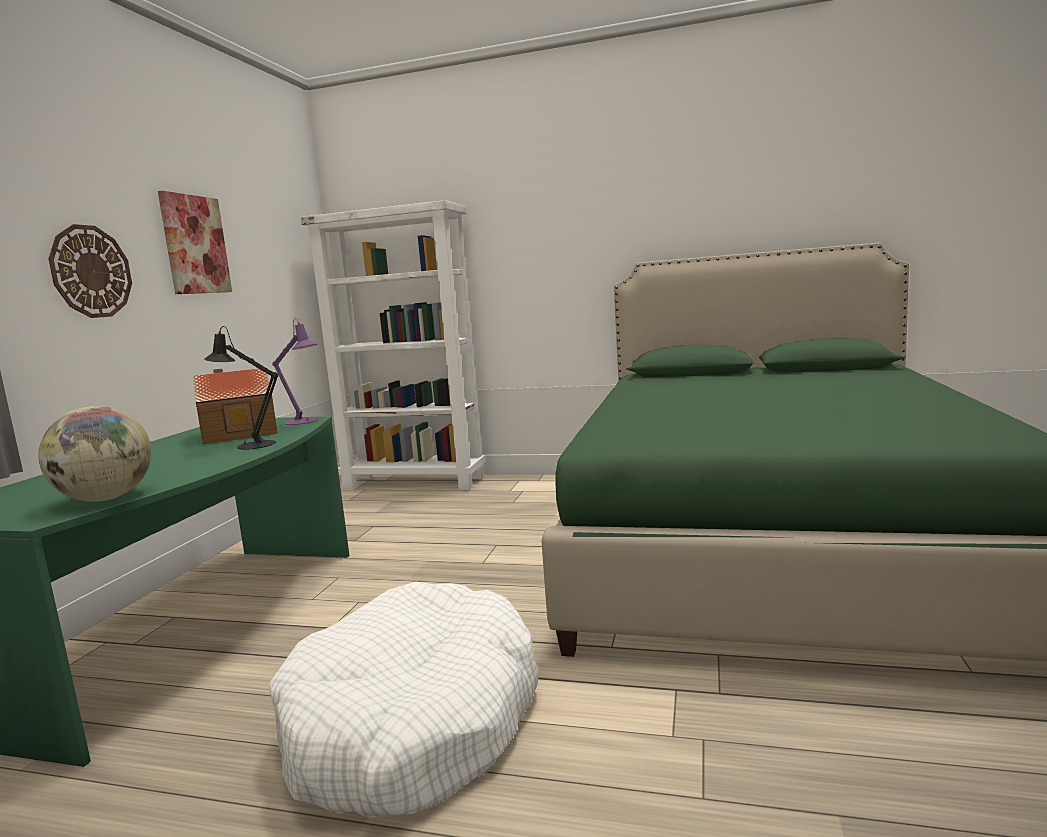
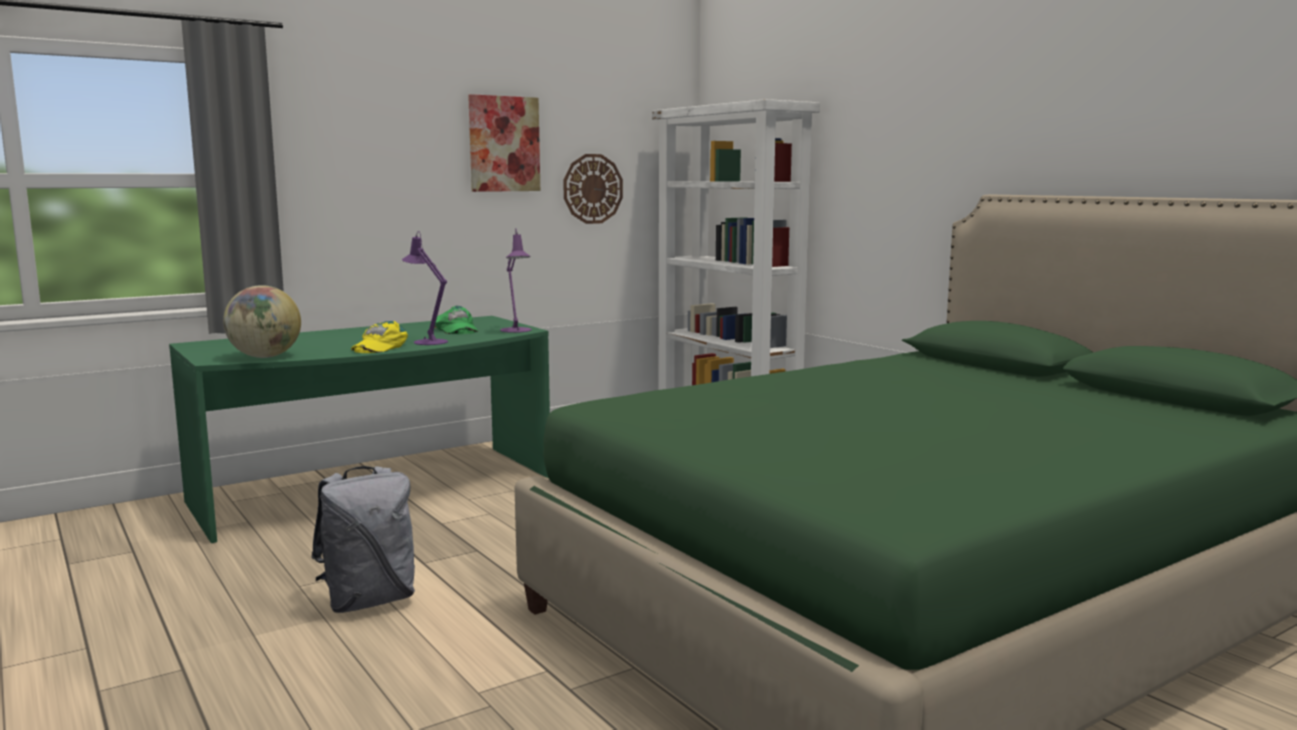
camera: 40 degrees right, 0 degrees up
(91, 271) = (385, 170): wall clock -> wall clock (592, 189)
(217, 460) = (379, 347): none -> yellow cap
(238, 433) = (456, 329): toy house -> green cap
(250, 445) = (428, 341): black table lamp -> purple table lamp
(413, 722) = (369, 601): white dog bed -> grey backpack

